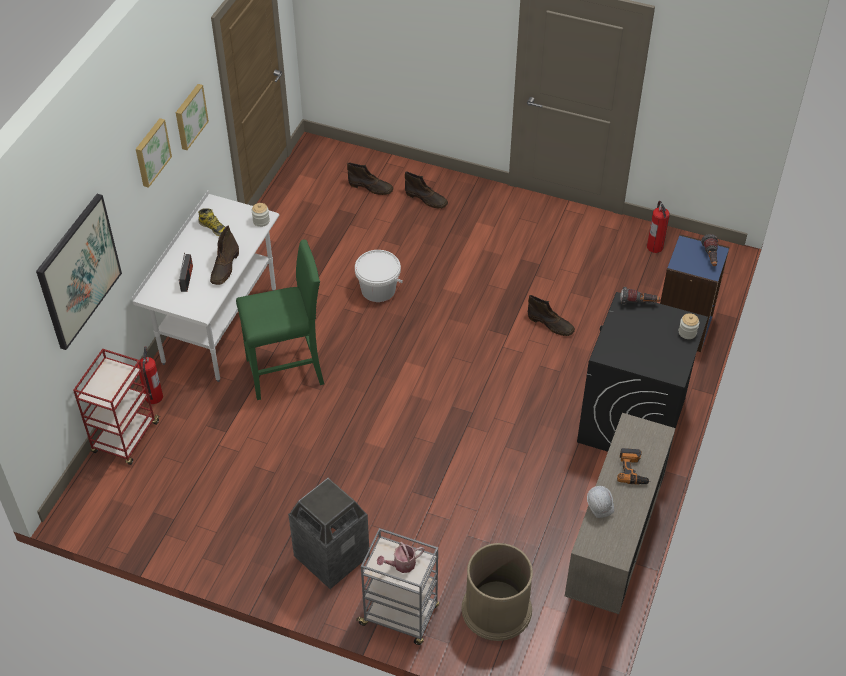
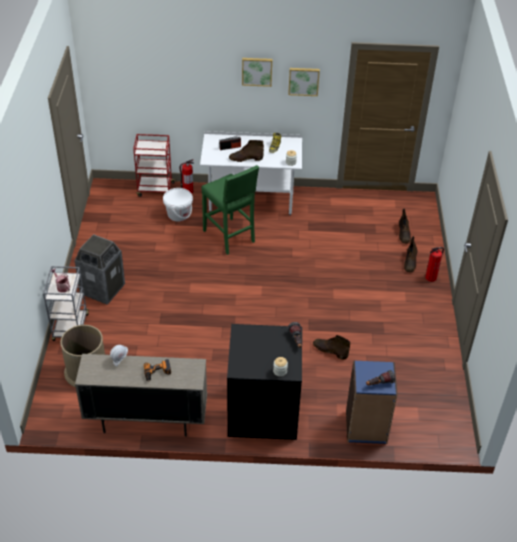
camera: 70 degrees right, 5 degrees down
(78, 271) = (167, 80): picture -> none
(378, 289) = (315, 259): white bucket -> white bucket (178, 214)
(551, 324) = (330, 350): brown boot -> brown boot turned 105 degrees clockwise
(654, 246) = (441, 395): fire extinguisher -> fire extinguisher (431, 277)

